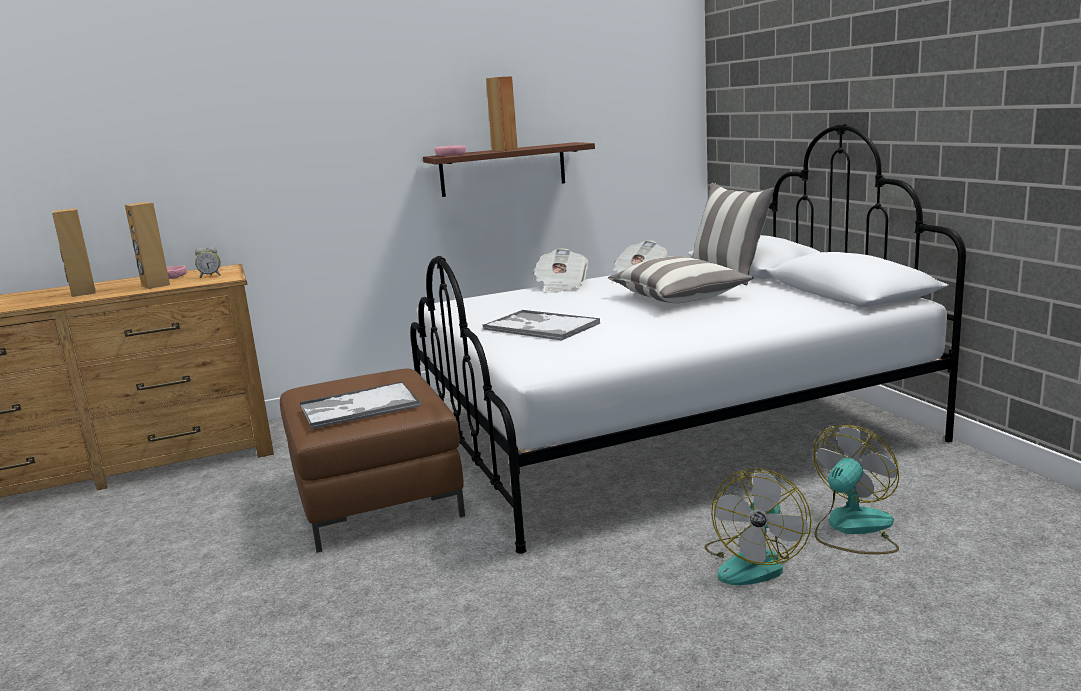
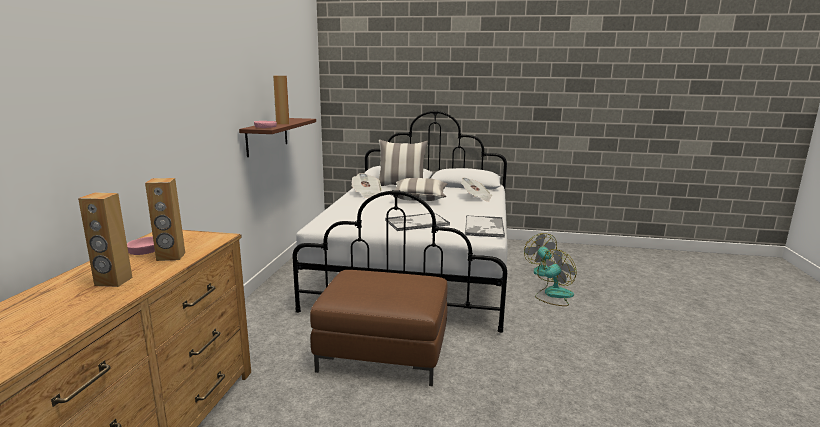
camera: 60 degrees left, 0 degrees up
(210, 276) = (189, 239): alarm clock -> none
(358, 407) = (405, 291): tray -> tray (484, 227)
(561, 286) = (345, 205): newspaper -> newspaper (476, 198)
(754, 562) = (553, 295): fan -> fan turned 90 degrees counterclockwise

